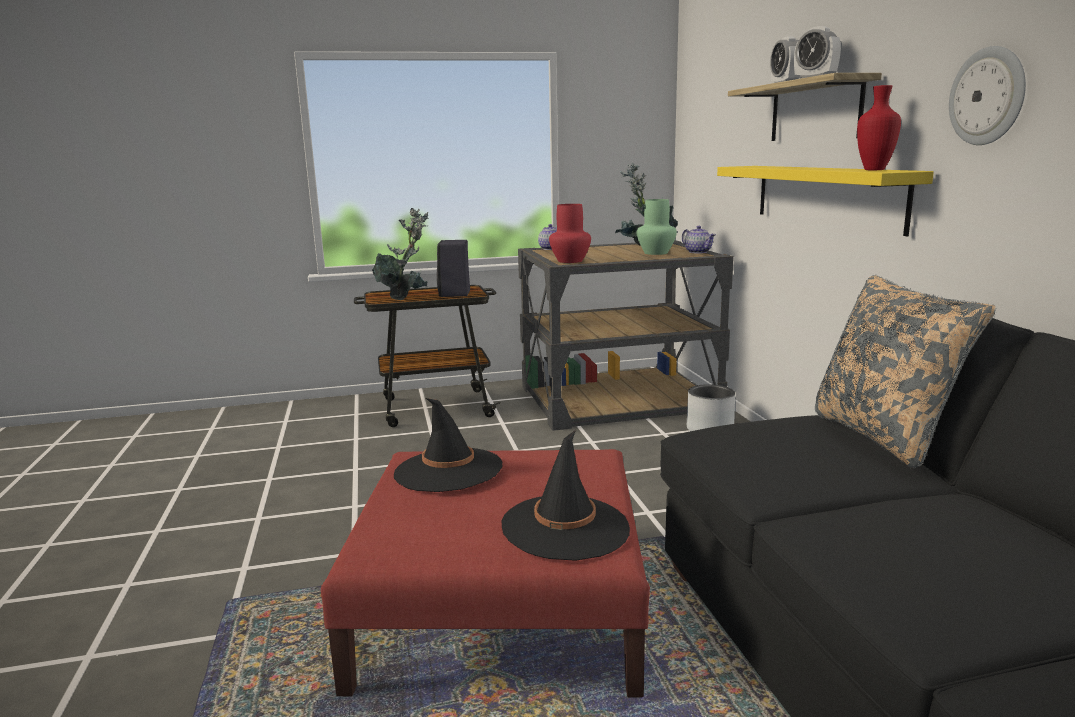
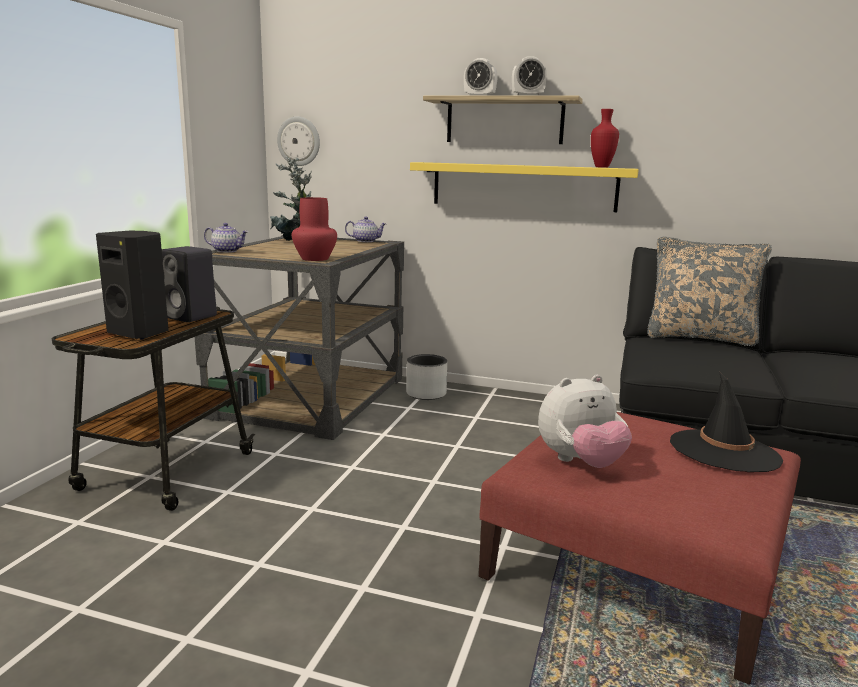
camera: 60 degrees left, 0 degrees up
(404, 298) = (141, 333): potted plant -> black speaker
(448, 470) = (580, 462): black hat -> plush toy
(656, 253) = (337, 245): green vase -> none
(988, 96) = (682, 123): wall clock -> wall clock (299, 141)

